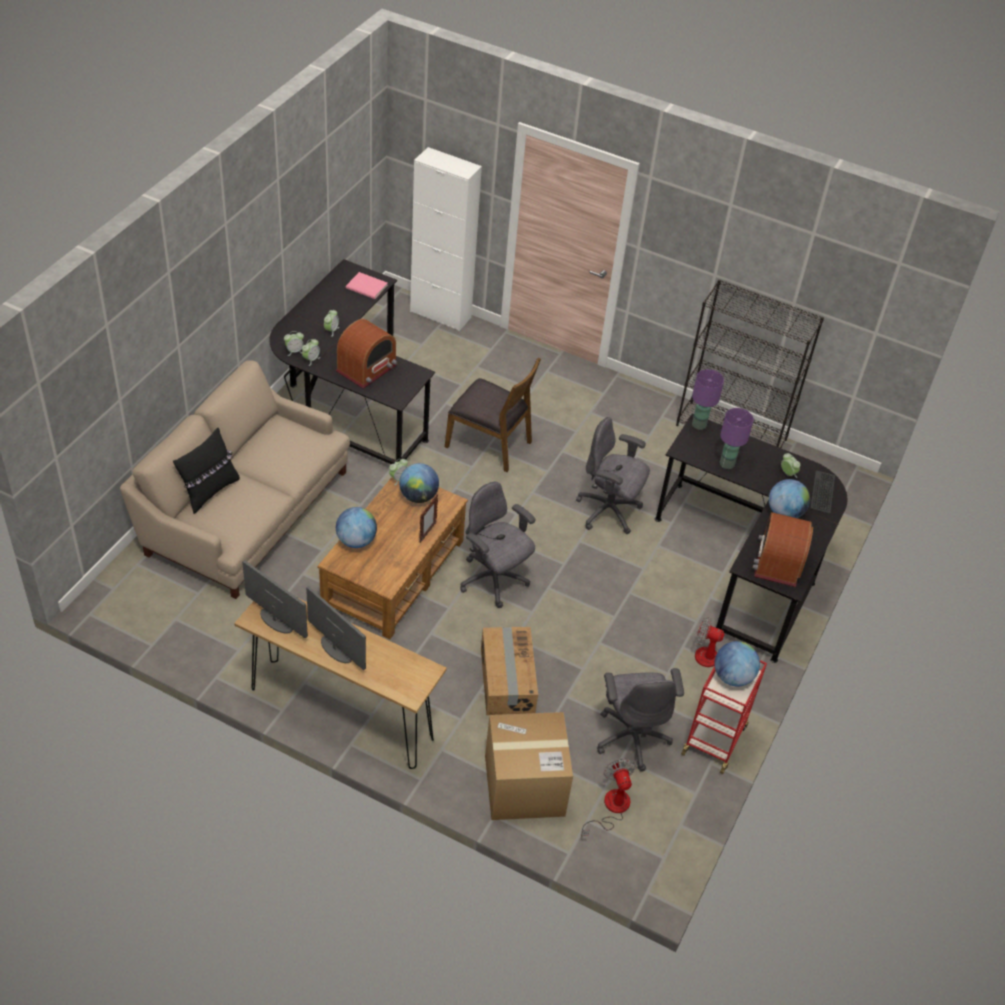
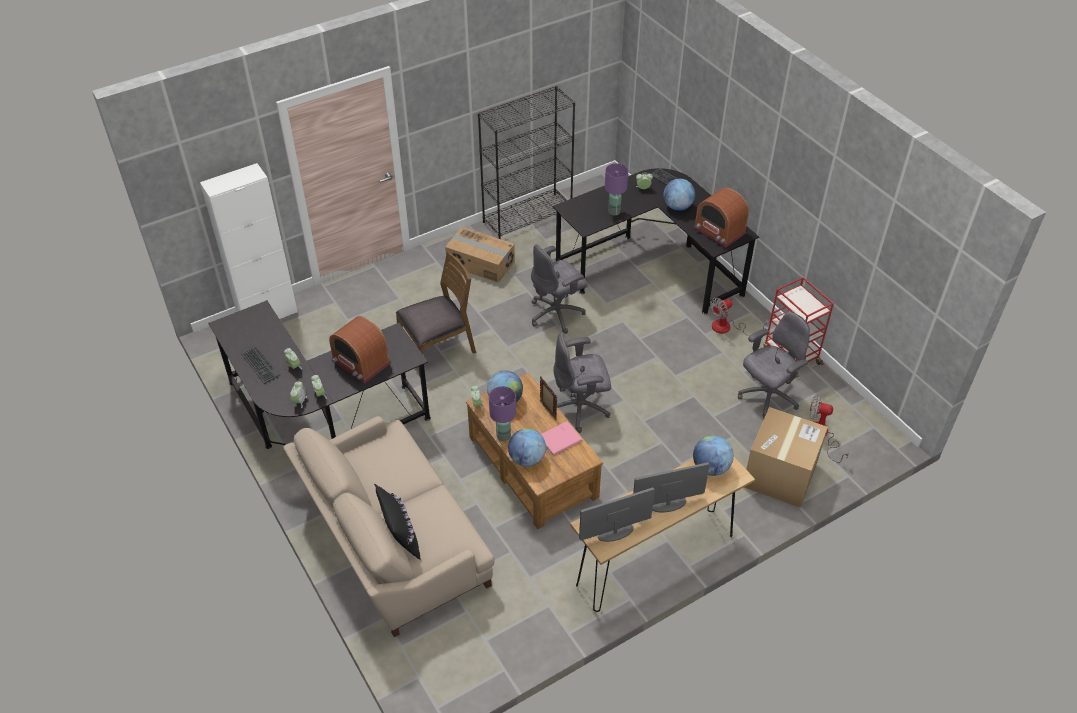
camera: 55 degrees left, 0 degrees up
(318, 310) = (260, 365): none -> keyboard
(367, 287) = (260, 322): pink book -> pink book (561, 439)
(367, 368) = (361, 362): radio -> radio turned 150 degrees clockwise
(506, 681) = (680, 443): cardboard box -> cardboard box (480, 264)
(632, 737) = (767, 397): grey office chair -> grey office chair turned 60 degrees counterclockwise
(698, 425) = (567, 208): purple table lamp -> purple table lamp (503, 436)
(732, 677) = (798, 301): globe -> globe (710, 467)

